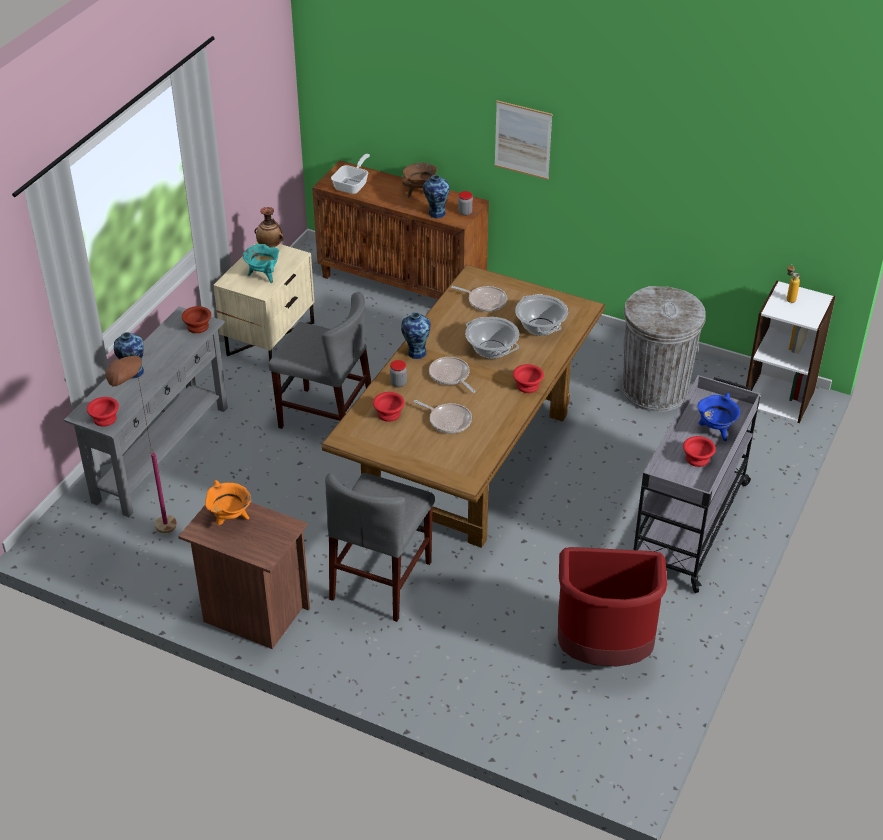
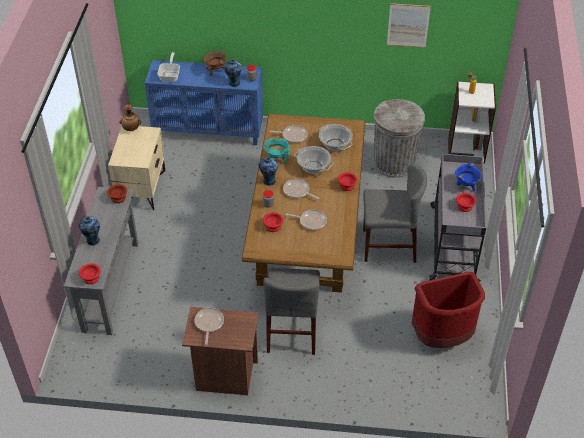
camera: 20 degrees left, 5 degrees up
(160, 543) = (141, 347): brown floor lamp -> none
(230, 519) = (209, 323): orange cooking pot -> frying pan
(263, 275) = (137, 150): turquoise cooking pot -> turquoise cooking pot (277, 159)
(326, 417) = (205, 232): grey chair -> grey chair (389, 245)
(403, 284) = (209, 130): brown cabinet -> blue cabinet
(523, 140) = (283, 25): picture -> picture (408, 25)

